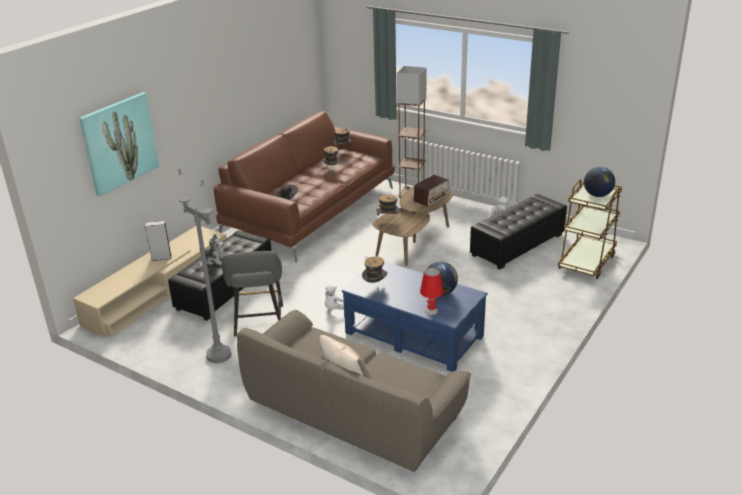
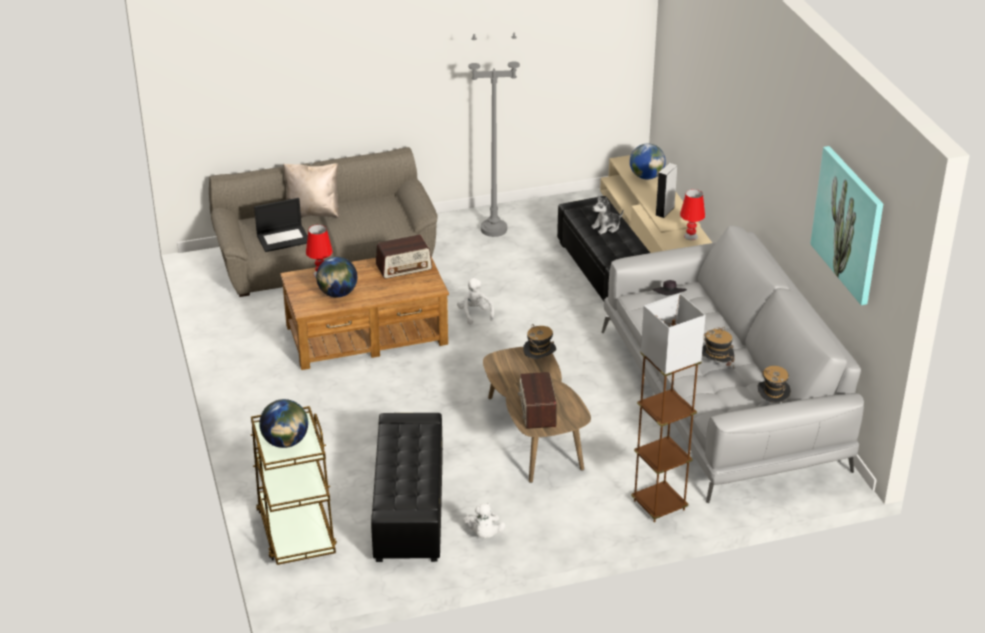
camera: 130 degrees right, 5 degrees up
(115, 282) = (646, 176): none -> globe
(119, 142) = (700, 69): picture -> picture (849, 224)
(184, 241) = (690, 236): none -> red table lamp
(259, 323) = (514, 265): grey stool -> none
(311, 211) = (722, 400): brown sofa -> grey sofa
(375, 286) = (404, 267): hat -> radio
(402, 375) = (284, 238): none -> laptop
(413, 334) = (367, 335): blue coffee table -> brown coffee table

